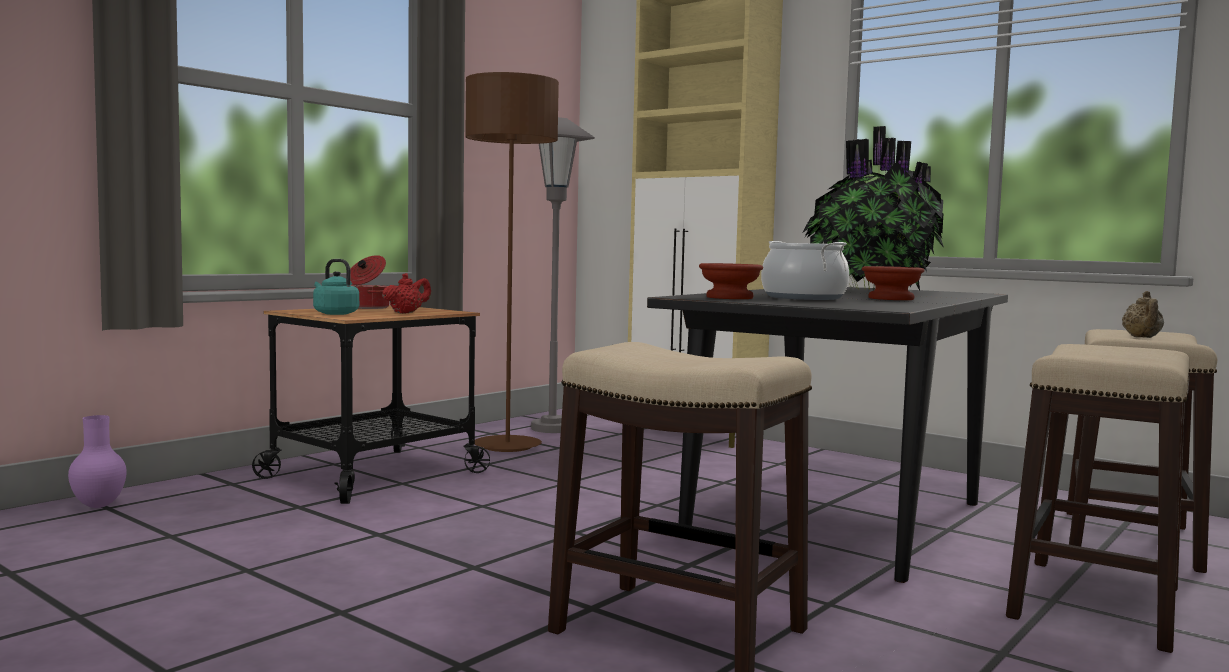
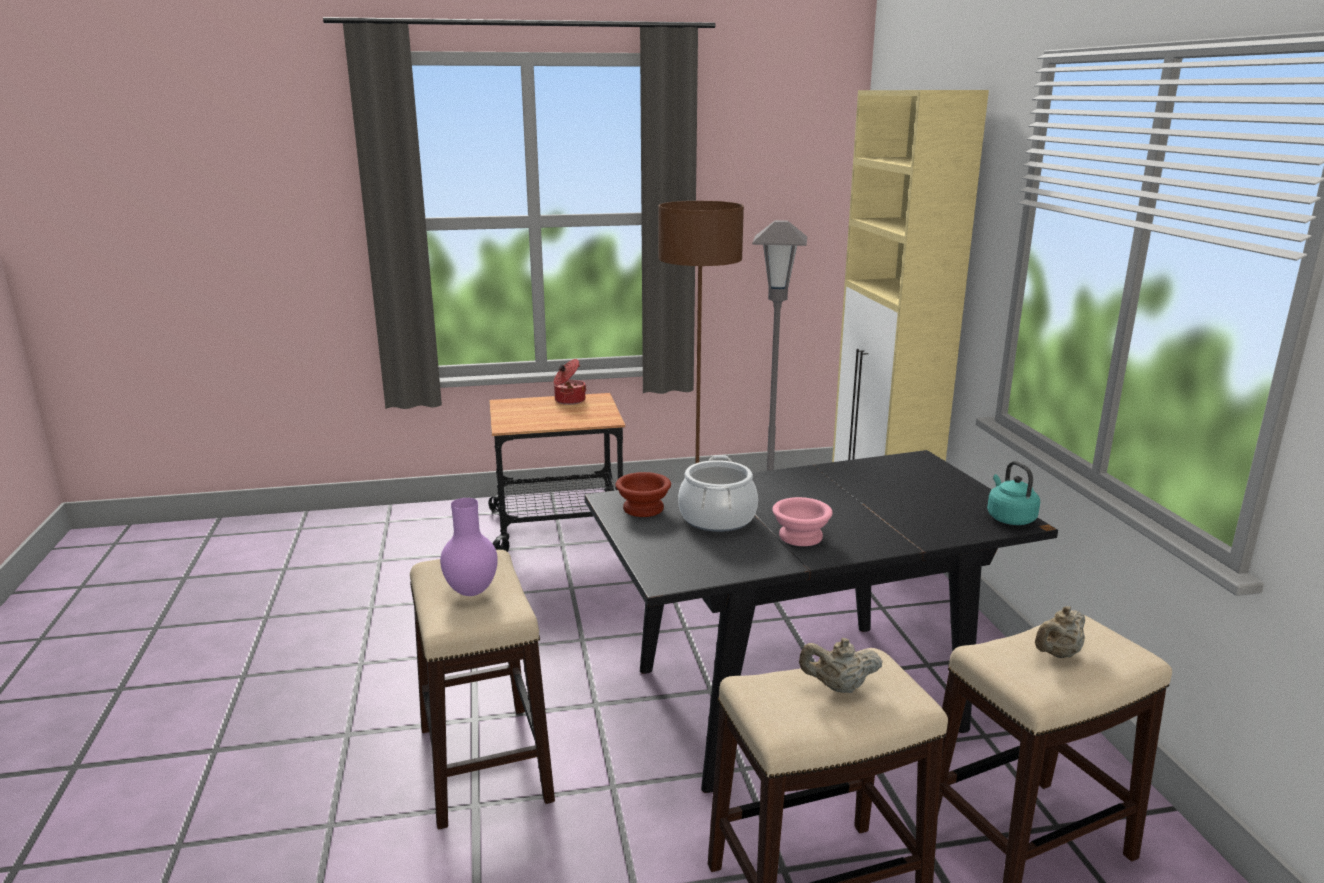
camera: 40 degrees right, 15 degrees up
(97, 506) = (385, 518): purple vase -> purple vase (470, 591)
(334, 313) = (515, 415): turquoise kettle -> turquoise kettle (1009, 518)
(406, 313) = (566, 420): red teapot -> none
(869, 290) = (899, 491): potted plant -> none
(889, 298) = (799, 536): brown bowl -> pink bowl
(1108, 353) = (838, 687): none -> beige teapot

